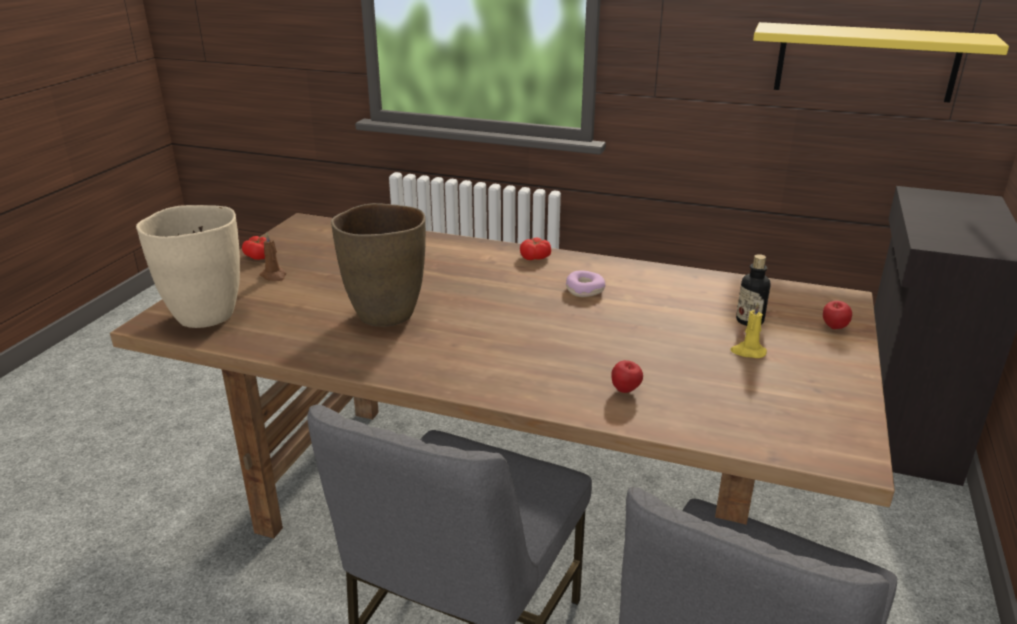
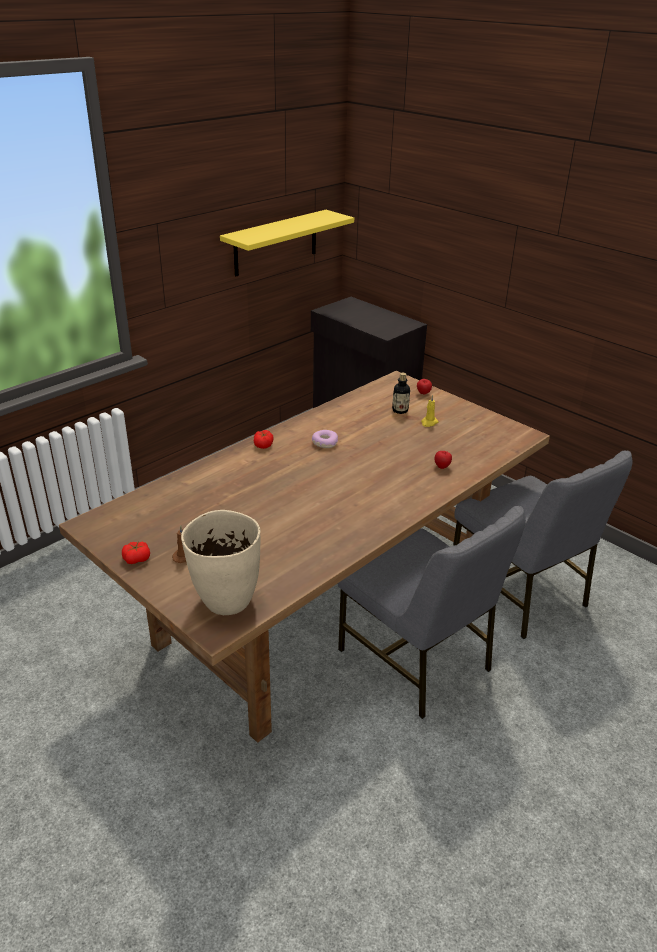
camera: 65 degrees left, 5 degrees up
(385, 314) = (294, 520): brown vase -> none

